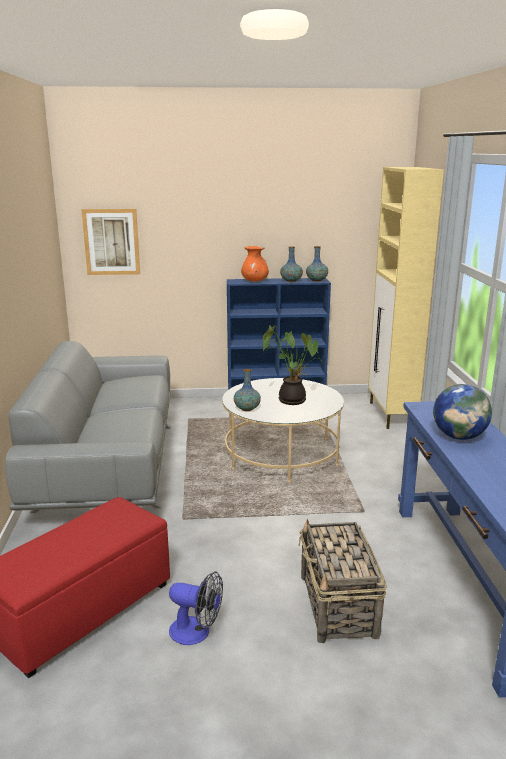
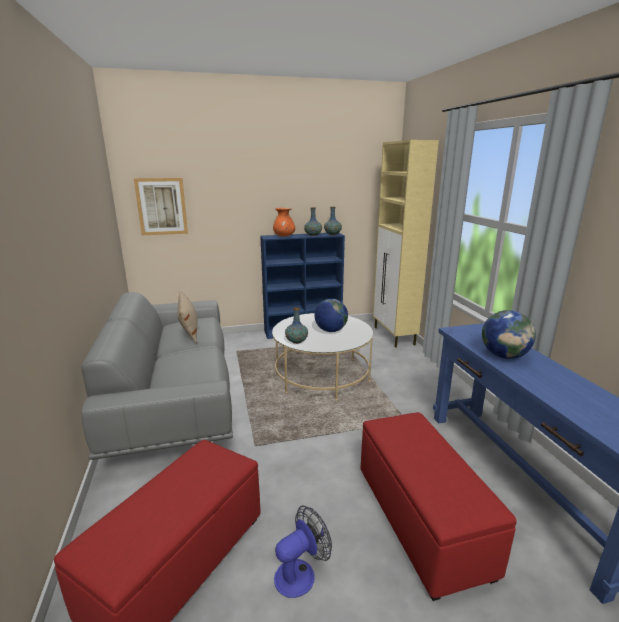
camera: 10 degrees left, 0 degrees up
(129, 388) = (189, 330): none -> beige pillow
(196, 632) = (300, 573): fan -> fan turned 45 degrees counterclockwise
(292, 399) = (330, 330): potted plant -> globe
(338, 606) = (421, 521): basket -> red ottoman

